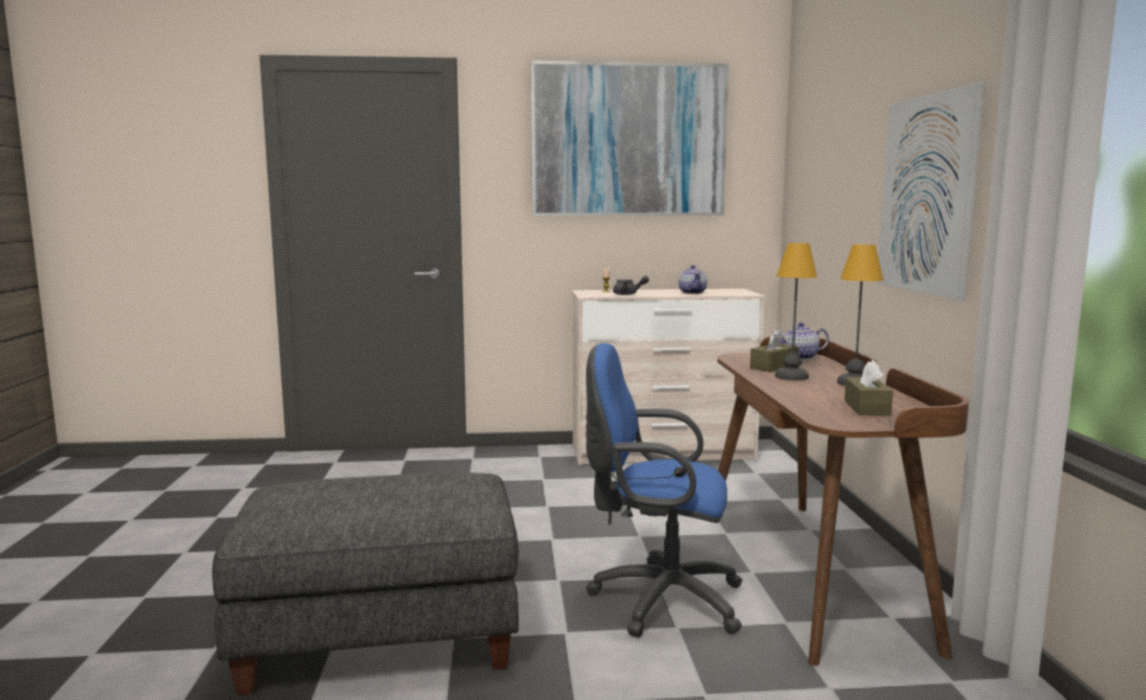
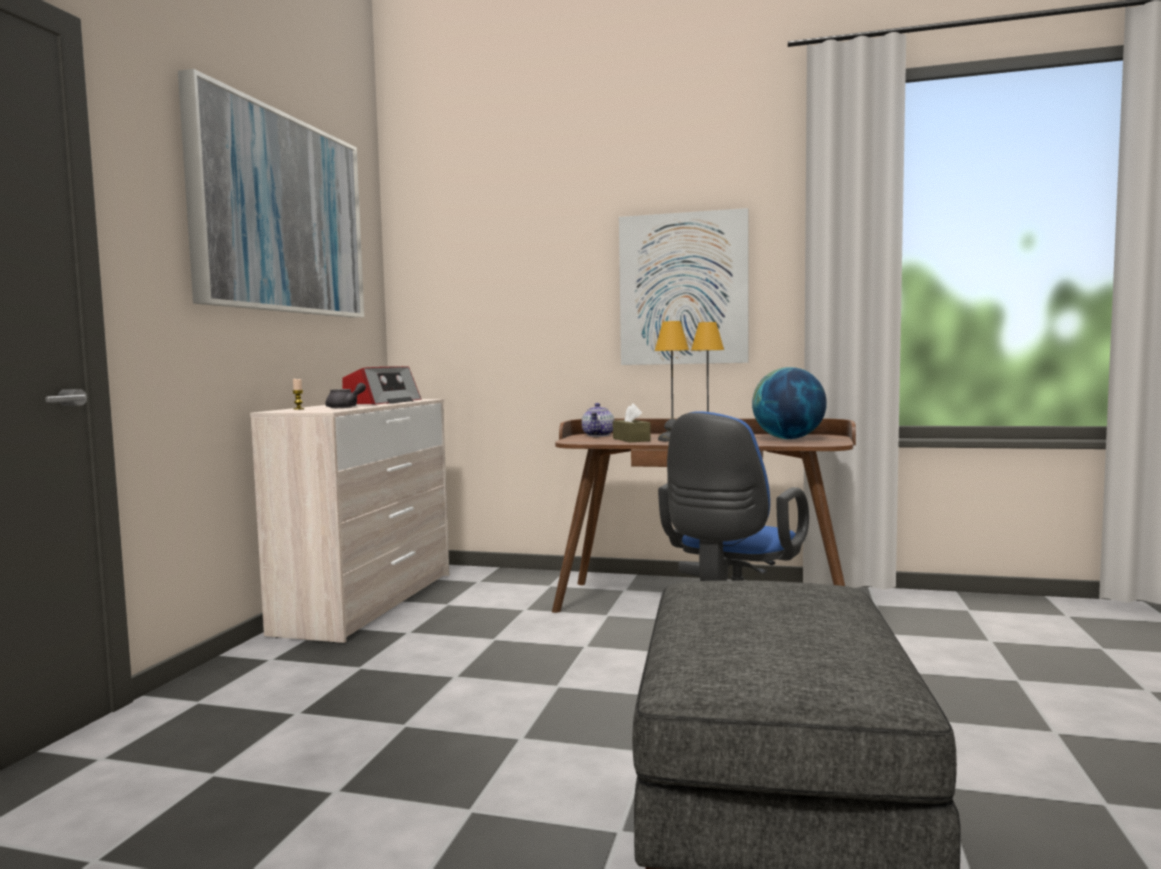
camera: 70 degrees left, 5 degrees down
(693, 293) = (382, 402): teapot -> radio
(866, 408) = (788, 439): brown tissue box -> globe

